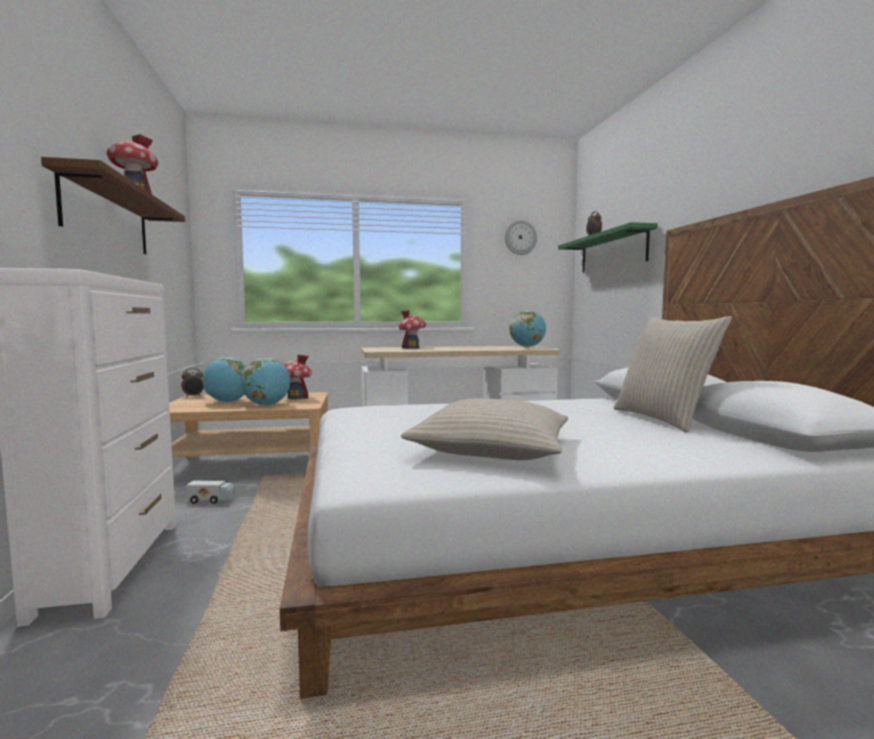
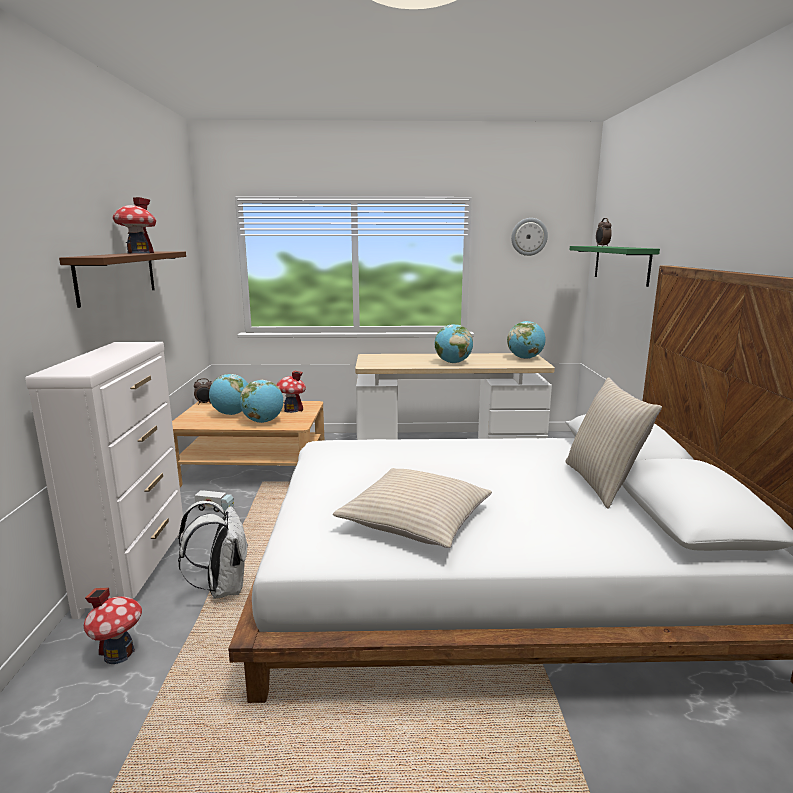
camera: 10 degrees right, 10 degrees up
(235, 573) = (222, 588): none -> white backpack
(412, 348) = (406, 357): toy house -> toy house (119, 653)
(461, 349) = (453, 362): none -> globe

